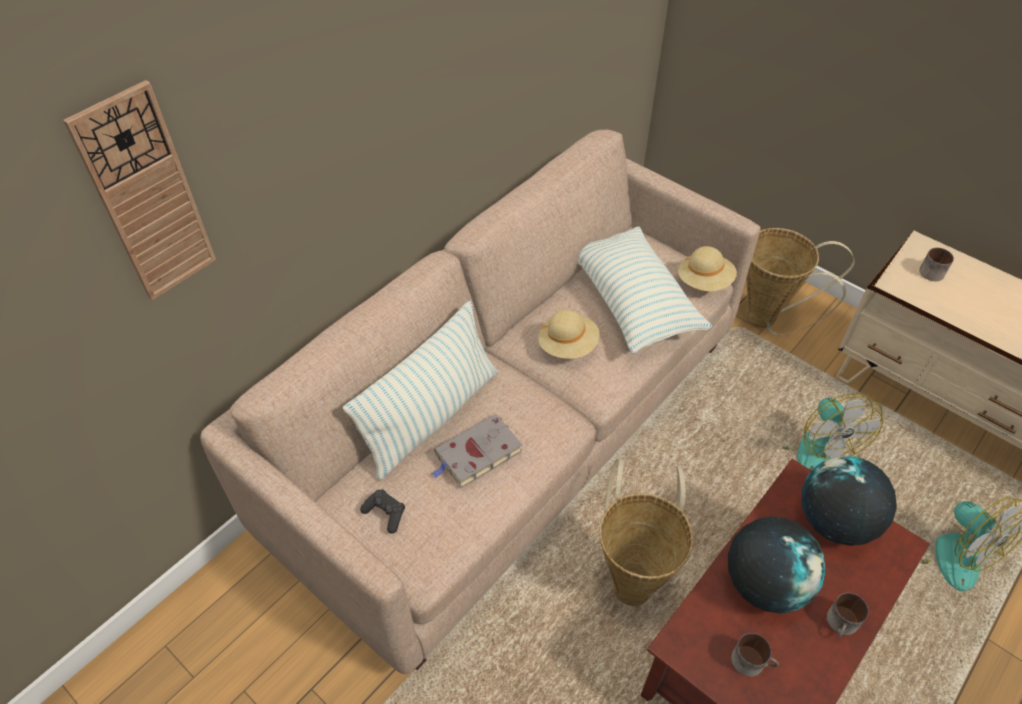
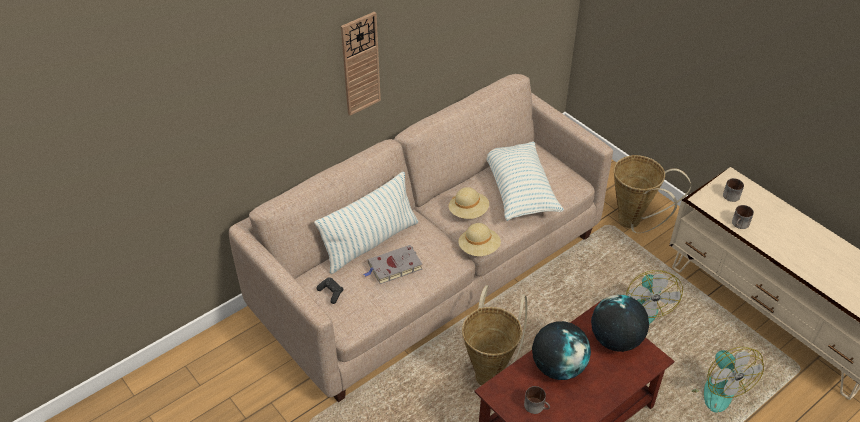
camera: 10 degrees right, 5 degrees down
(147, 197) = (225, 85): wall clock -> wall clock (360, 64)
(704, 282) = (573, 183): beige hat -> beige hat (479, 248)
(842, 624) = (600, 396): mug -> mug (740, 224)

